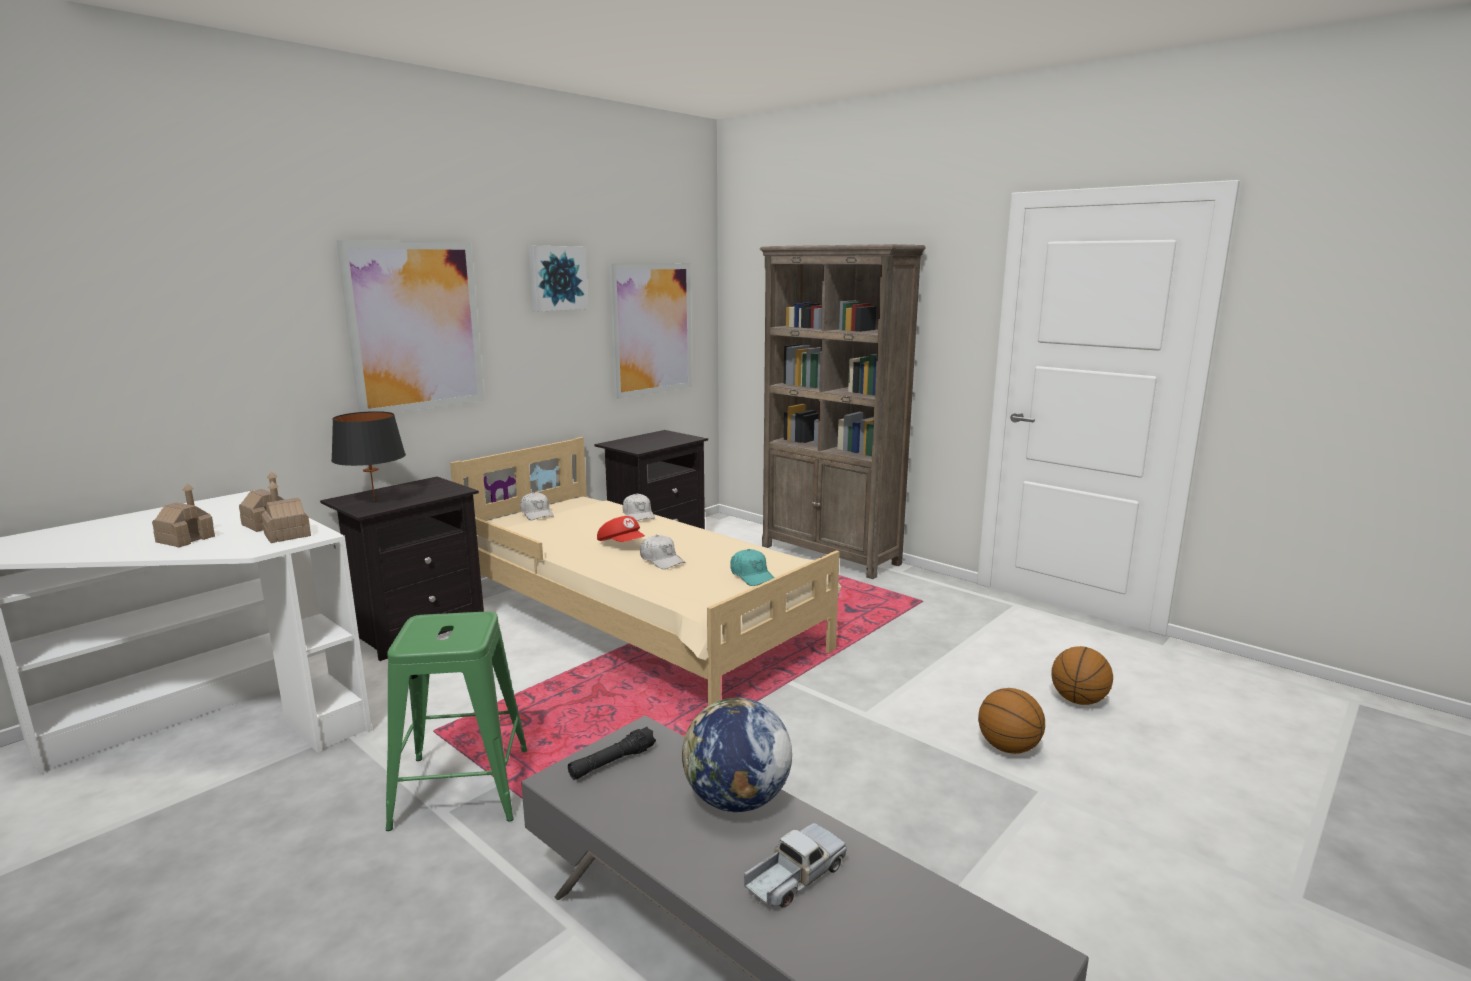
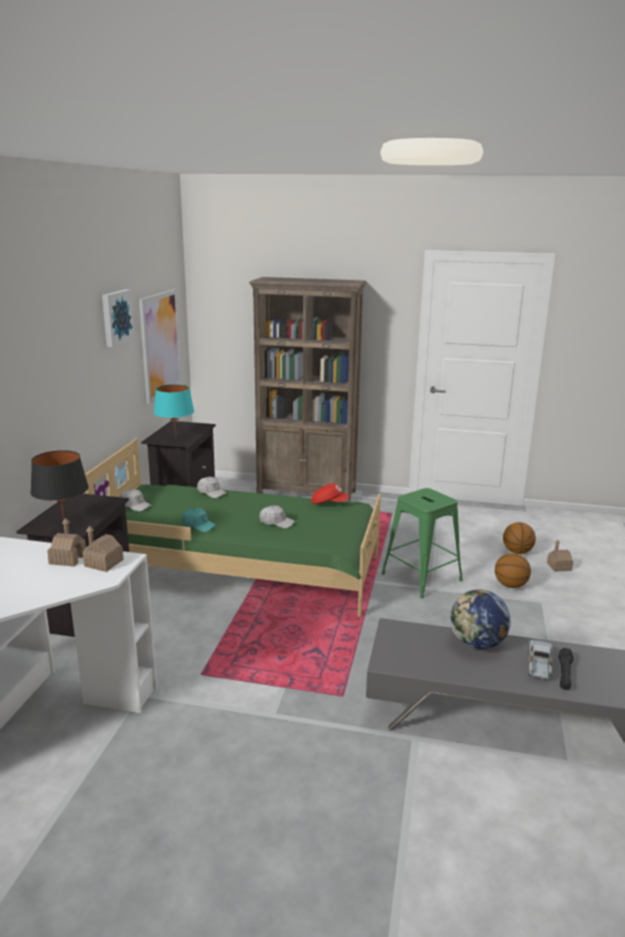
camera: 30 degrees left, 5 degrees up
(186, 539) = (31, 585): toy house -> toy house (559, 566)
(415, 326) = (52, 375): picture -> none
(462, 788) = (266, 699): green stool -> green stool (422, 577)
(612, 762) = (398, 646): black flashlight -> black flashlight (564, 674)
(622, 544) = (234, 516): red cap -> red cap (329, 503)
(639, 444) = (175, 437): none -> turquoise table lamp
(639, 622) = (240, 568): beige bed -> green bed
(752, 576) = (344, 520): turquoise cap -> turquoise cap (198, 525)

